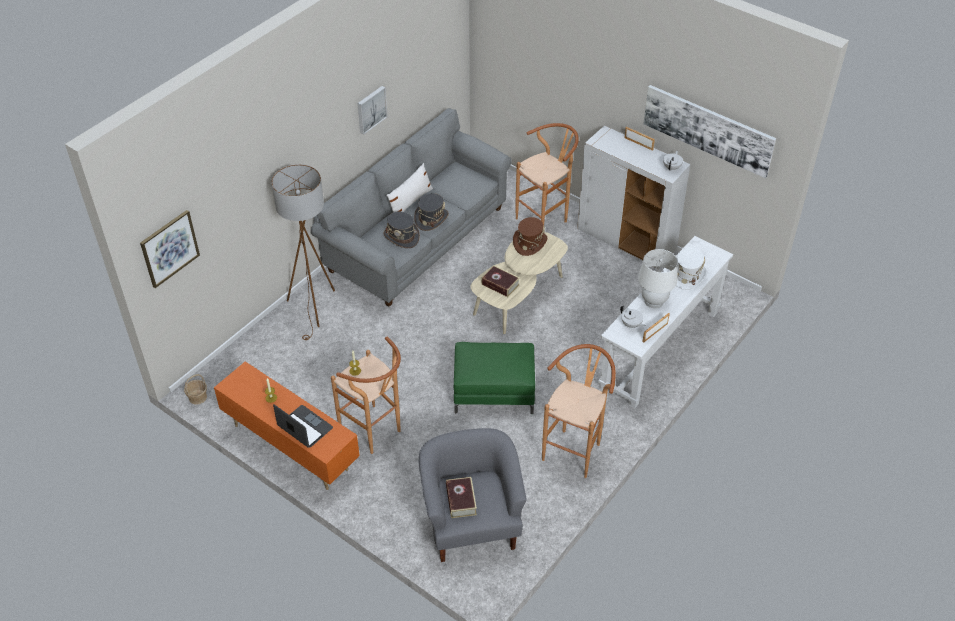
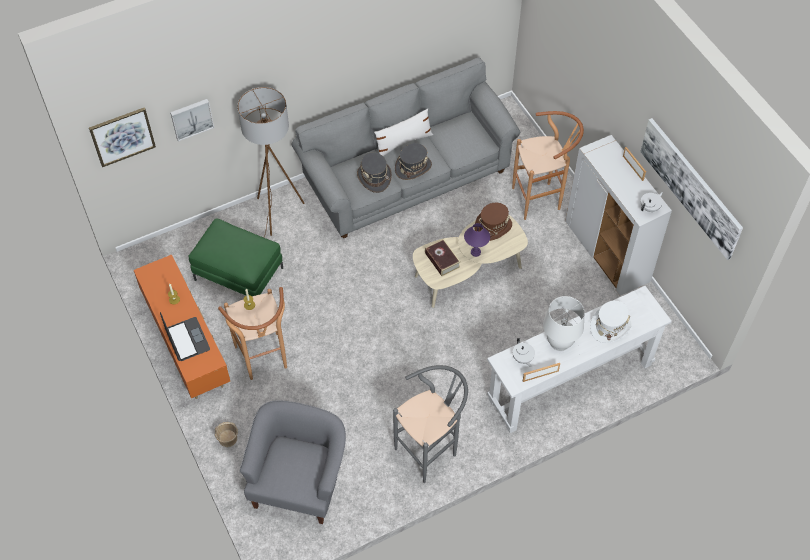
camera: 25 degrees right, 10 degrees up
(197, 397) = (136, 265): basket -> basket (227, 438)
(371, 109) = (380, 45): picture -> picture (191, 118)
(461, 500) = (281, 465): book -> none
(494, 392) = (390, 363): green ottoman -> green ottoman (238, 273)
(527, 267) = (475, 252): none -> purple table lamp
(575, 448) = (431, 450): brown stool -> grey stool

